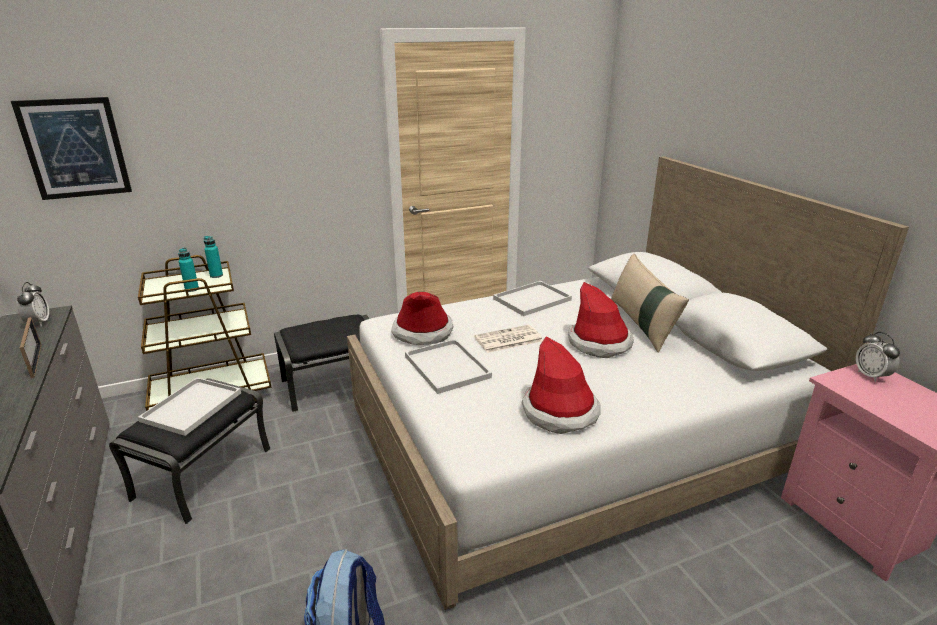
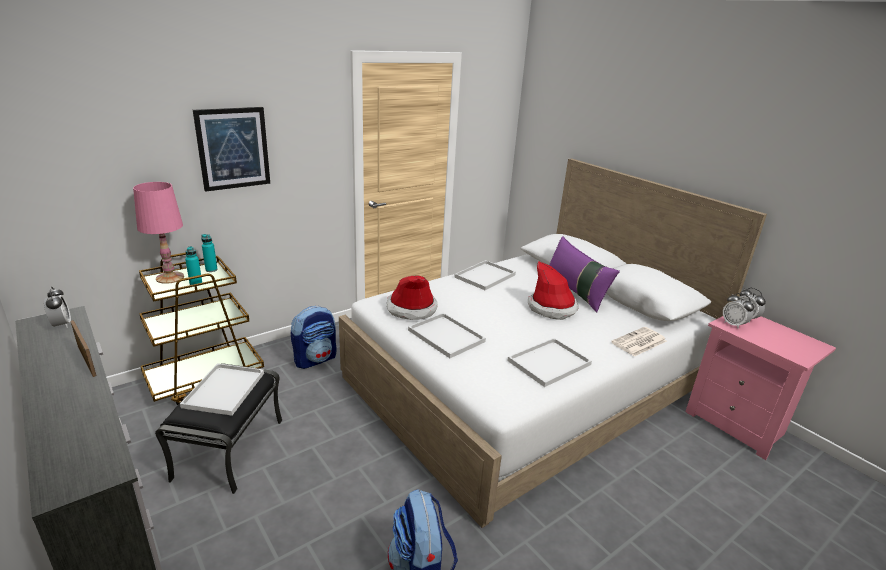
camera: 15 degrees left, 0 degrees up
(75, 148) = (79, 156): picture -> picture (233, 148)
(171, 281) = (170, 277): none -> pink table lamp
(334, 384) = (315, 359): black ottoman -> backpack
(508, 340) = (482, 310): newspaper -> newspaper (639, 342)
(560, 412) = (548, 363): hat -> white tray
(642, 324) = (575, 291): beige pillow -> purple pillow
(848, 382) = (733, 324): none -> alarm clock

